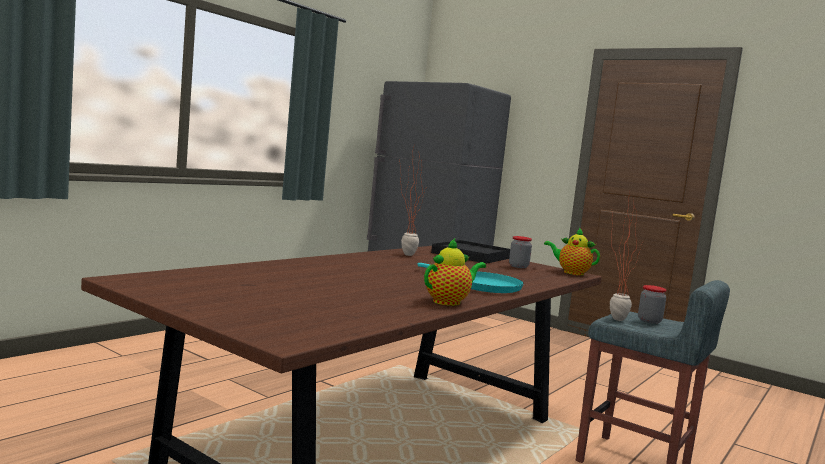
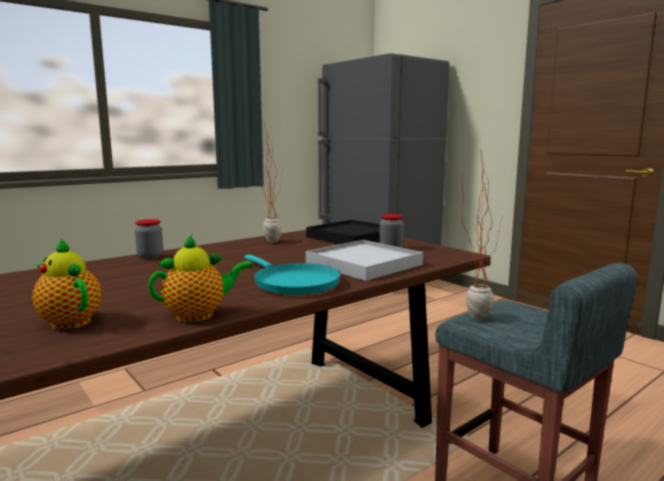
camera: 15 degrees right, 5 degrees up
(514, 276) = (364, 264): none -> white tray
(571, 272) = (452, 253): teapot -> teapot (69, 321)
(649, 321) = (523, 319): jar -> jar (150, 256)

